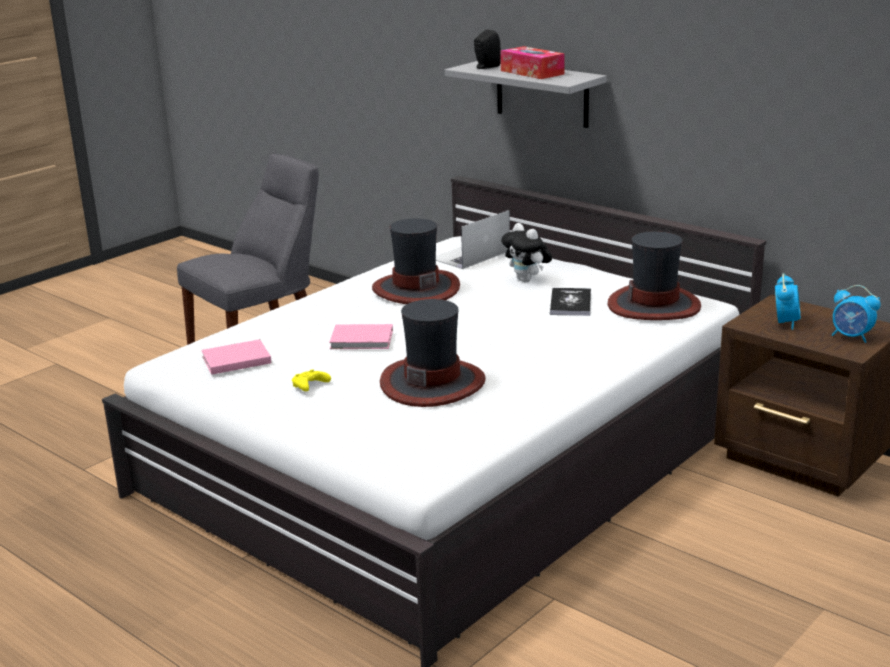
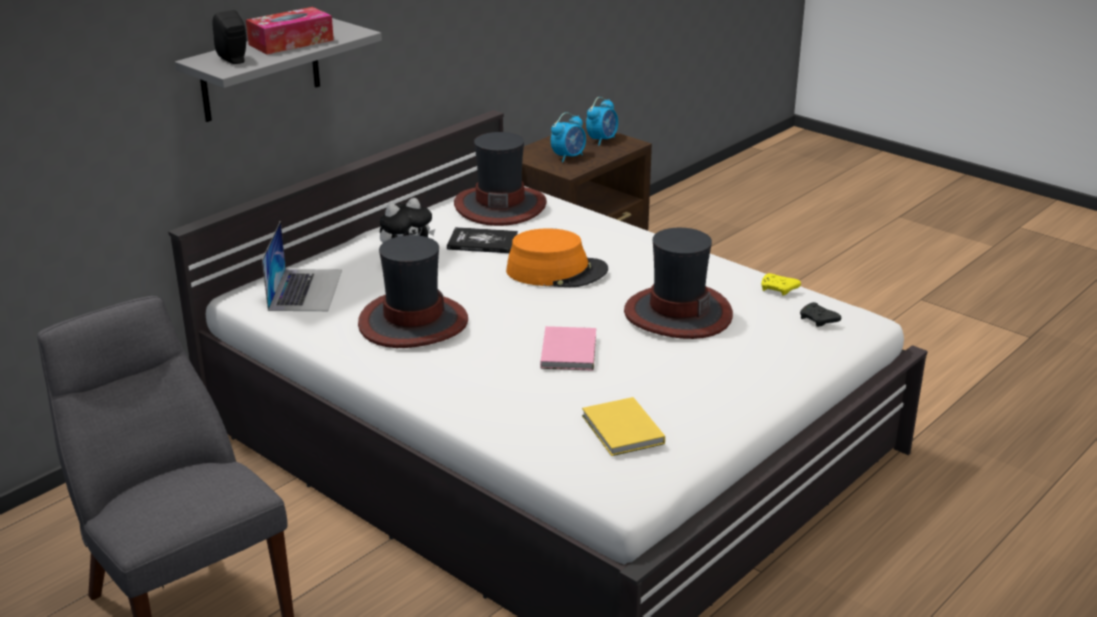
camera: 90 degrees left, 5 degrees up
(234, 360) = (622, 431): pink book -> yellow book
(309, 387) = (689, 380): yellow game controller -> yellow game controller (779, 290)
(417, 450) = (818, 321): none -> black game controller
(470, 255) = (305, 289): laptop -> laptop turned 135 degrees counterclockwise
(514, 333) = (557, 271): none -> orange hat
(785, 322) = (569, 157): alarm clock -> alarm clock turned 120 degrees clockwise

